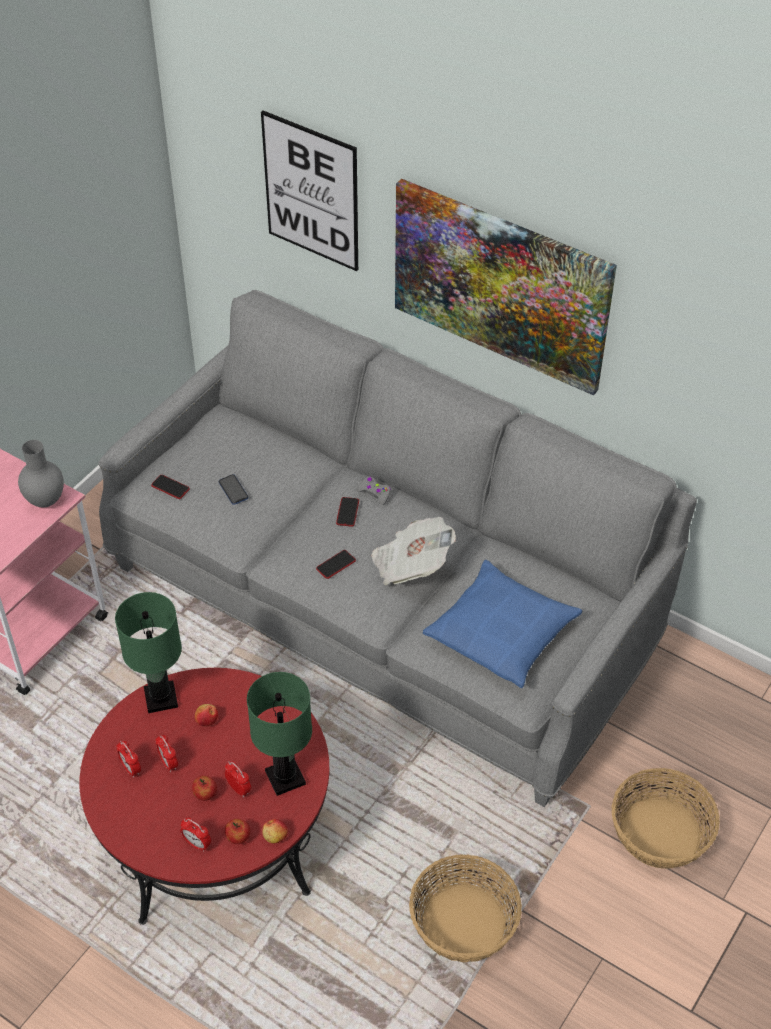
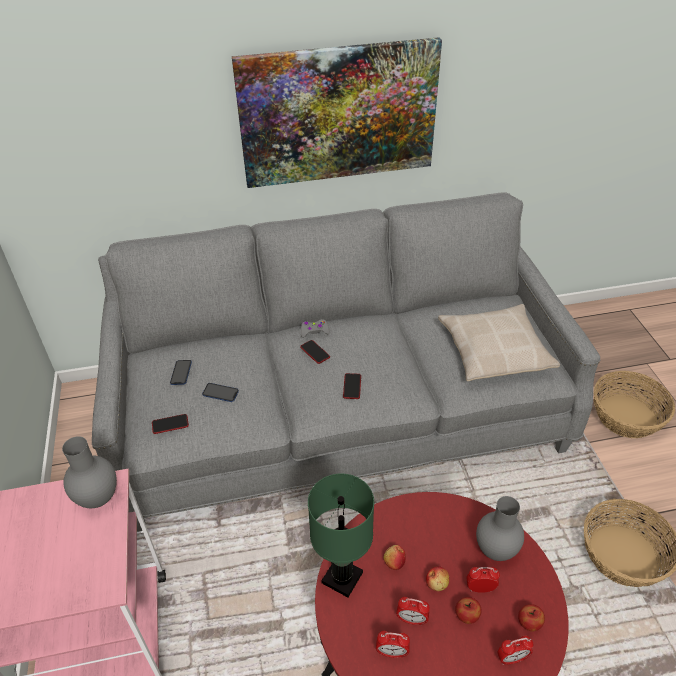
camera: 45 degrees left, 5 degrees down
(226, 450) = (181, 373): none -> phone
(275, 836) = (547, 597): apple -> apple (437, 583)
(285, 778) = (496, 551): green table lamp -> grey vase
(311, 191) = (140, 120): picture -> none
(411, 564) = (394, 353): newspaper -> none
(502, 632) = (494, 350): blue pillow -> beige pillow

